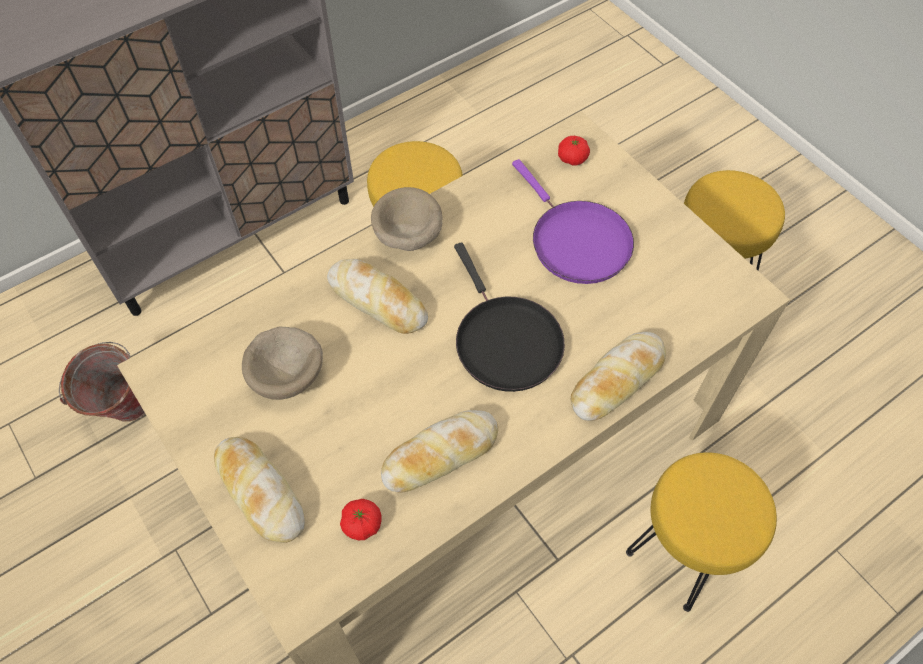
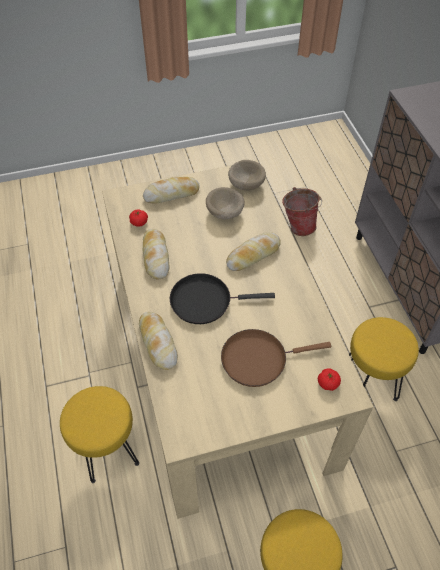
camera: 110 degrees right, 5 degrees down
(407, 236) = (292, 278): beige bowl -> beige bowl (245, 184)
(576, 241) = (258, 359): purple frying pan -> brown frying pan

